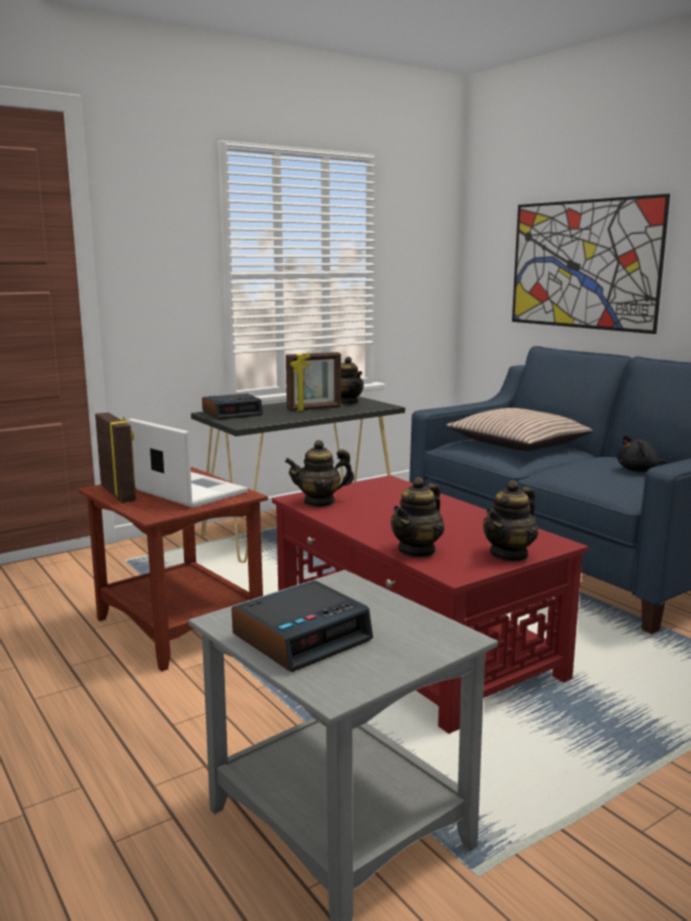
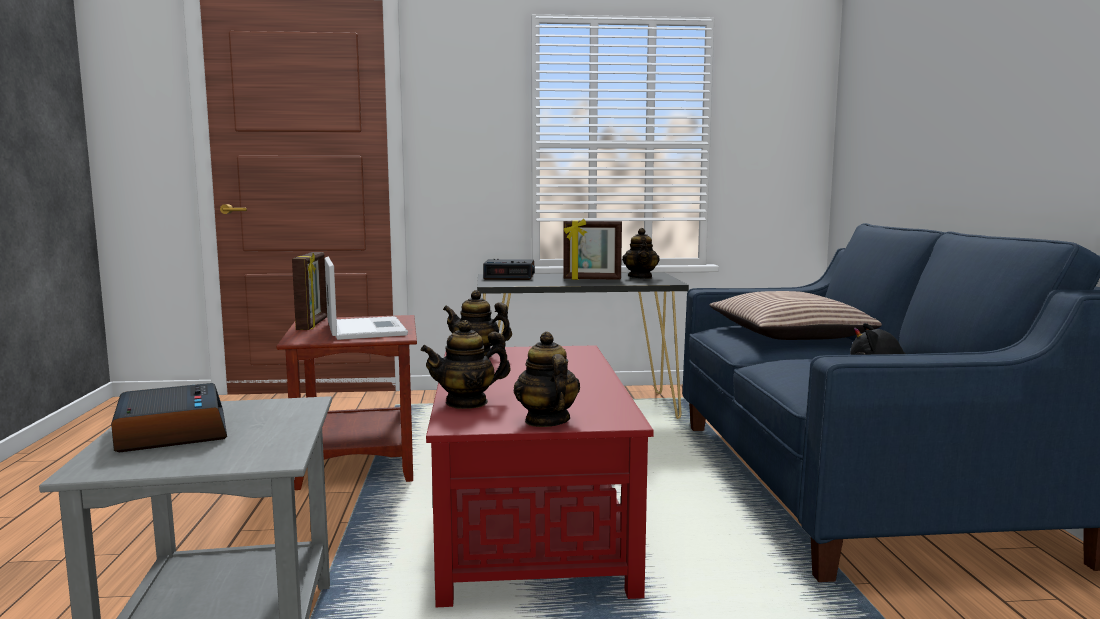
camera: 30 degrees right, 5 degrees down
(302, 637) = (170, 431): alarm clock -> alarm clock turned 105 degrees counterclockwise
(509, 554) = (546, 421): teapot -> teapot turned 90 degrees clockwise
(583, 264) = (933, 122): picture -> none

